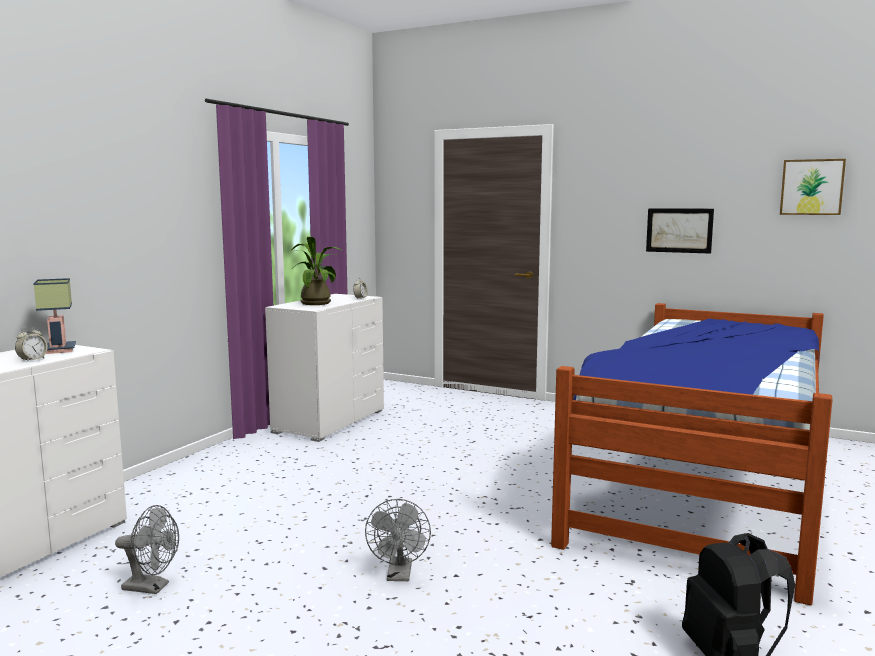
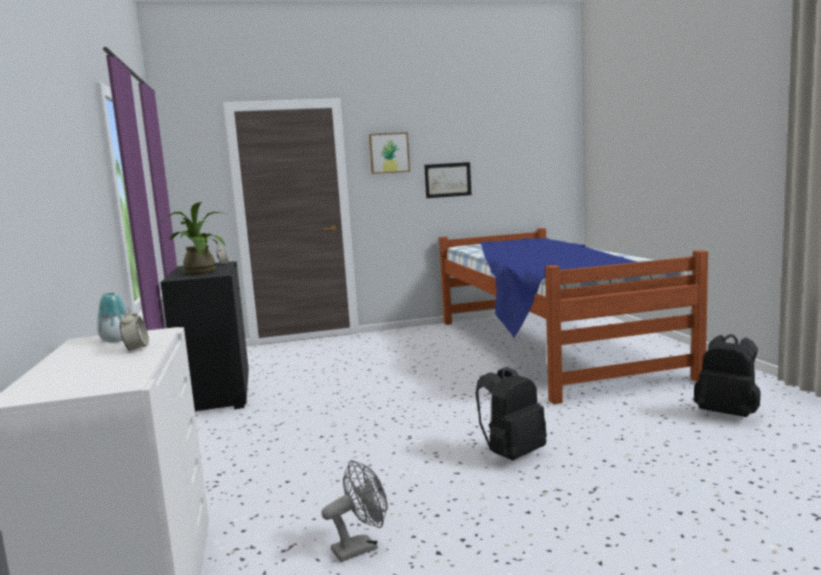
camera: 40 degrees left, 0 degrees up
(56, 350) = (116, 340): table lamp -> vase
(329, 421) = (215, 392): white dresser -> black dresser
(399, 575) = (512, 454): grey fan -> black backpack
(812, 187) = (527, 144): picture -> picture (389, 153)

